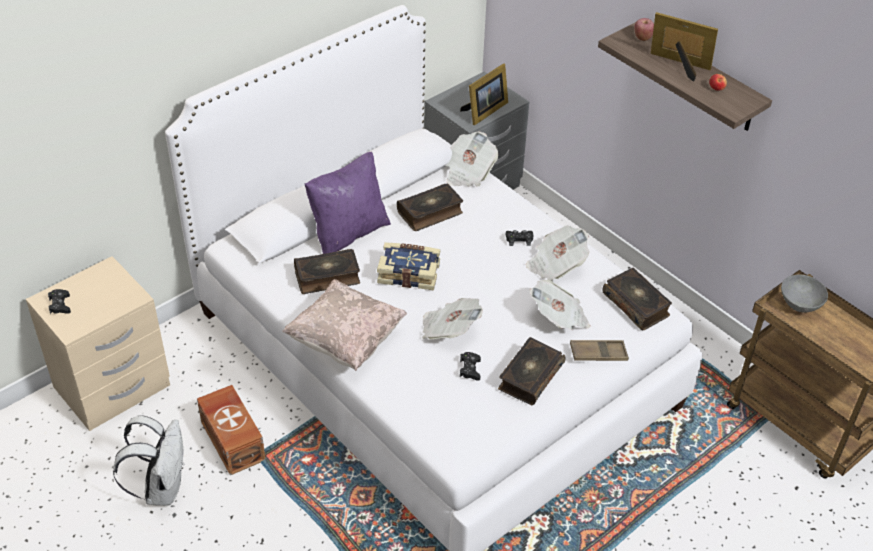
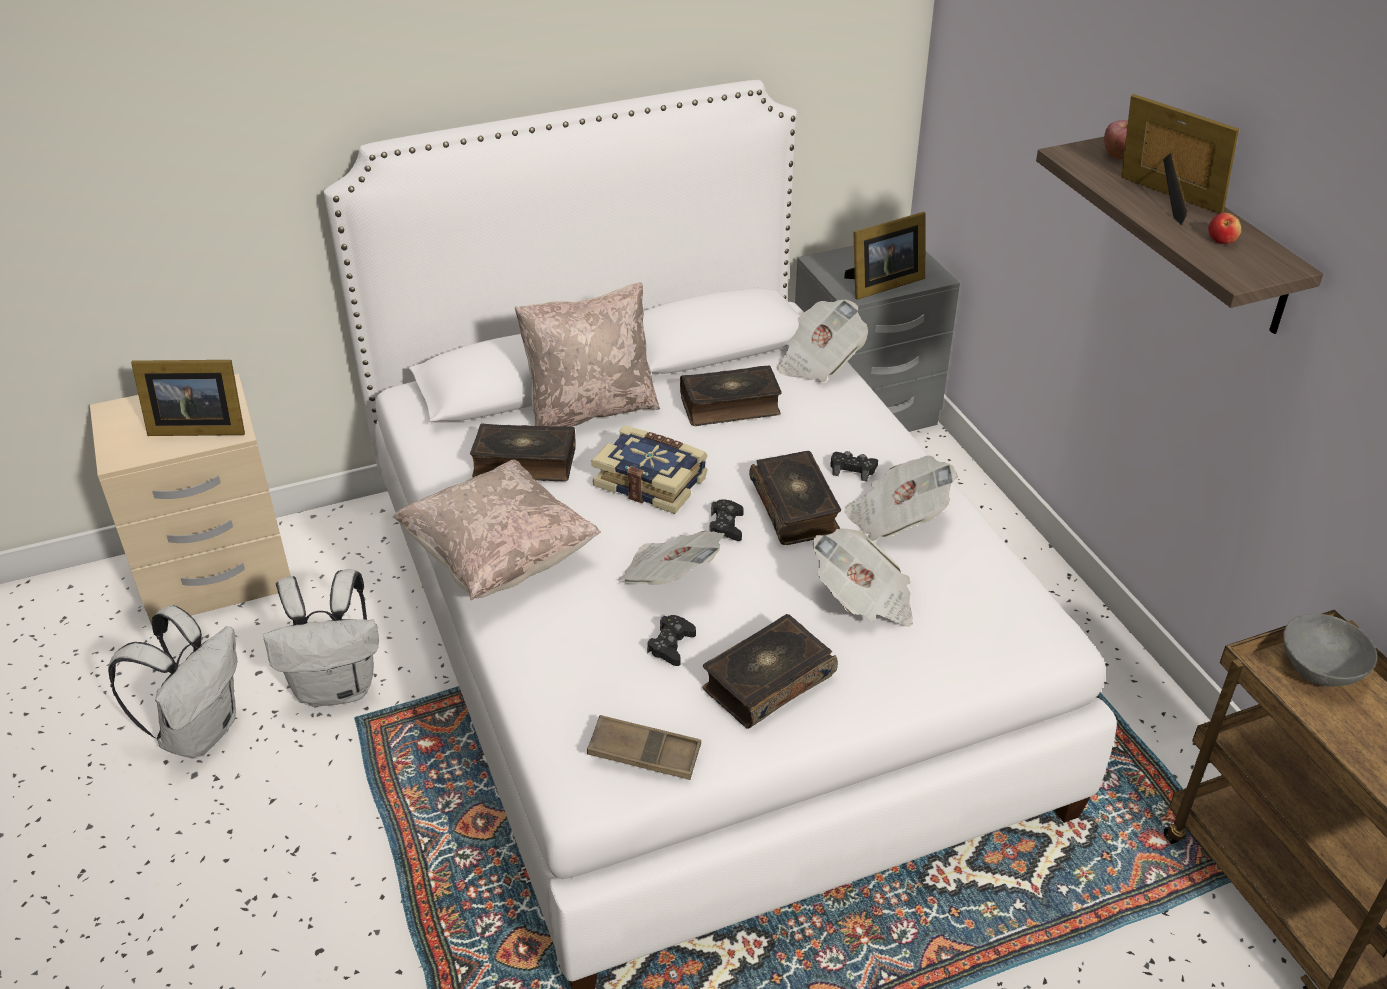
camera: 20 degrees right, 5 degrees down
(60, 305) = (127, 421): black game controller -> black game controller (726, 526)
(108, 299) = (196, 427): none -> picture frame
(233, 439) = (337, 687): brown storage box -> white backpack
(348, 233) = (591, 409): purple pillow -> beige pillow
(598, 353) = (906, 672): brown tray -> brown tray (644, 753)
(636, 305) = (1010, 608): book -> book (796, 508)

